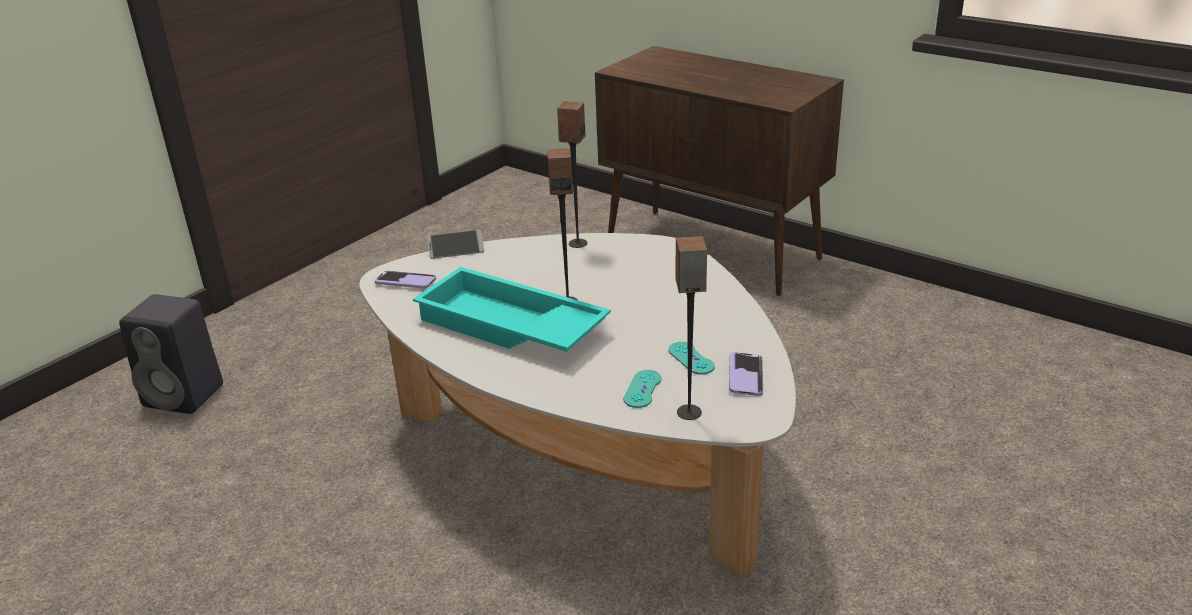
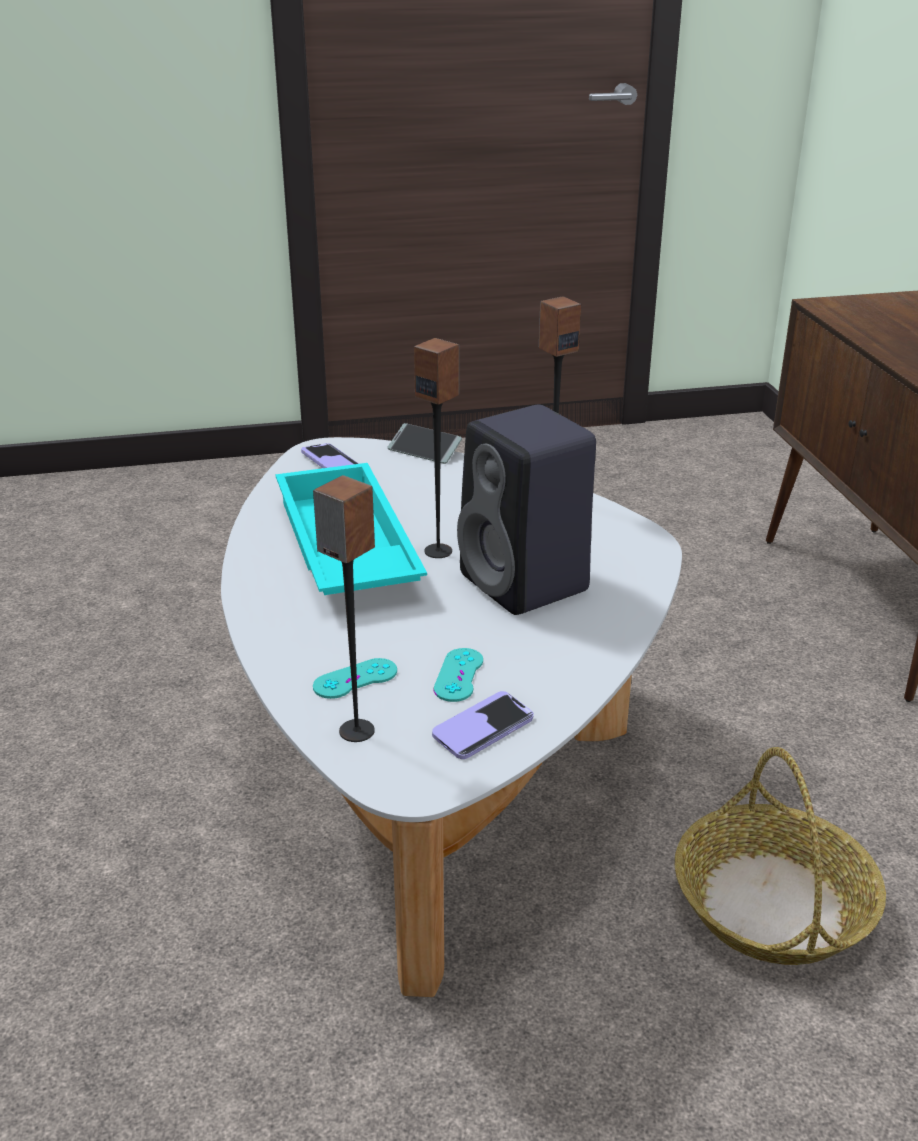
camera: 40 degrees right, 0 degrees up
(186, 395) = (192, 514): black speaker -> black speaker (527, 584)
(843, 424) = (773, 905): none -> basket

